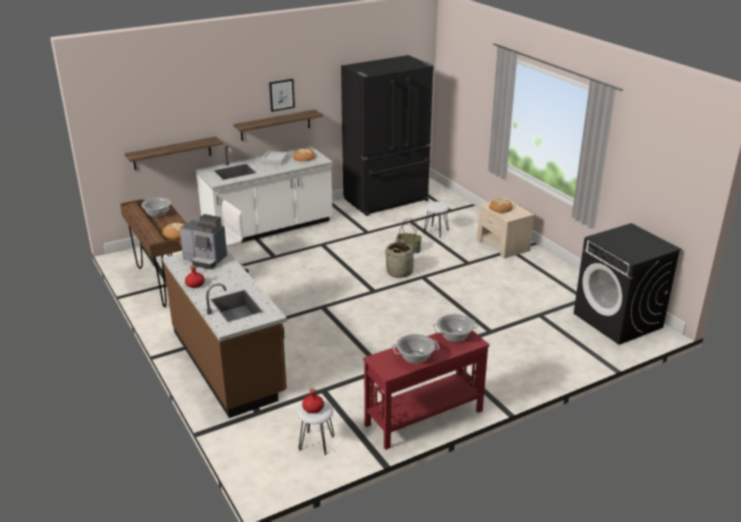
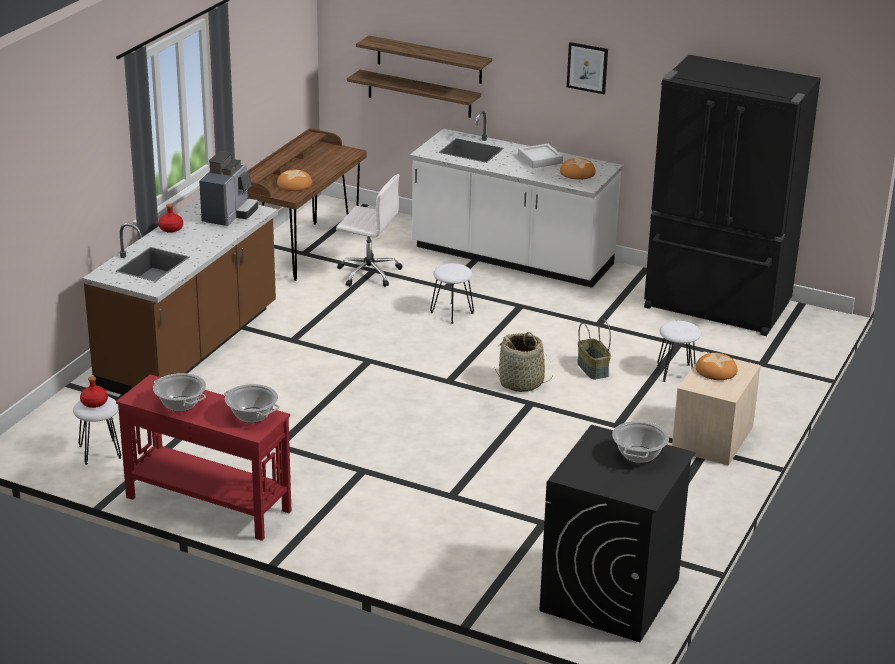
camera: 55 degrees right, 0 degrees up
(157, 214) = (327, 158): cooking pot -> cooking pot (639, 455)
(205, 260) = (229, 214): coffee machine -> coffee machine turned 150 degrees counterclockwise
(275, 125) = (572, 110): shelf -> shelf (429, 60)
(303, 264) = (452, 312): none -> white stool

